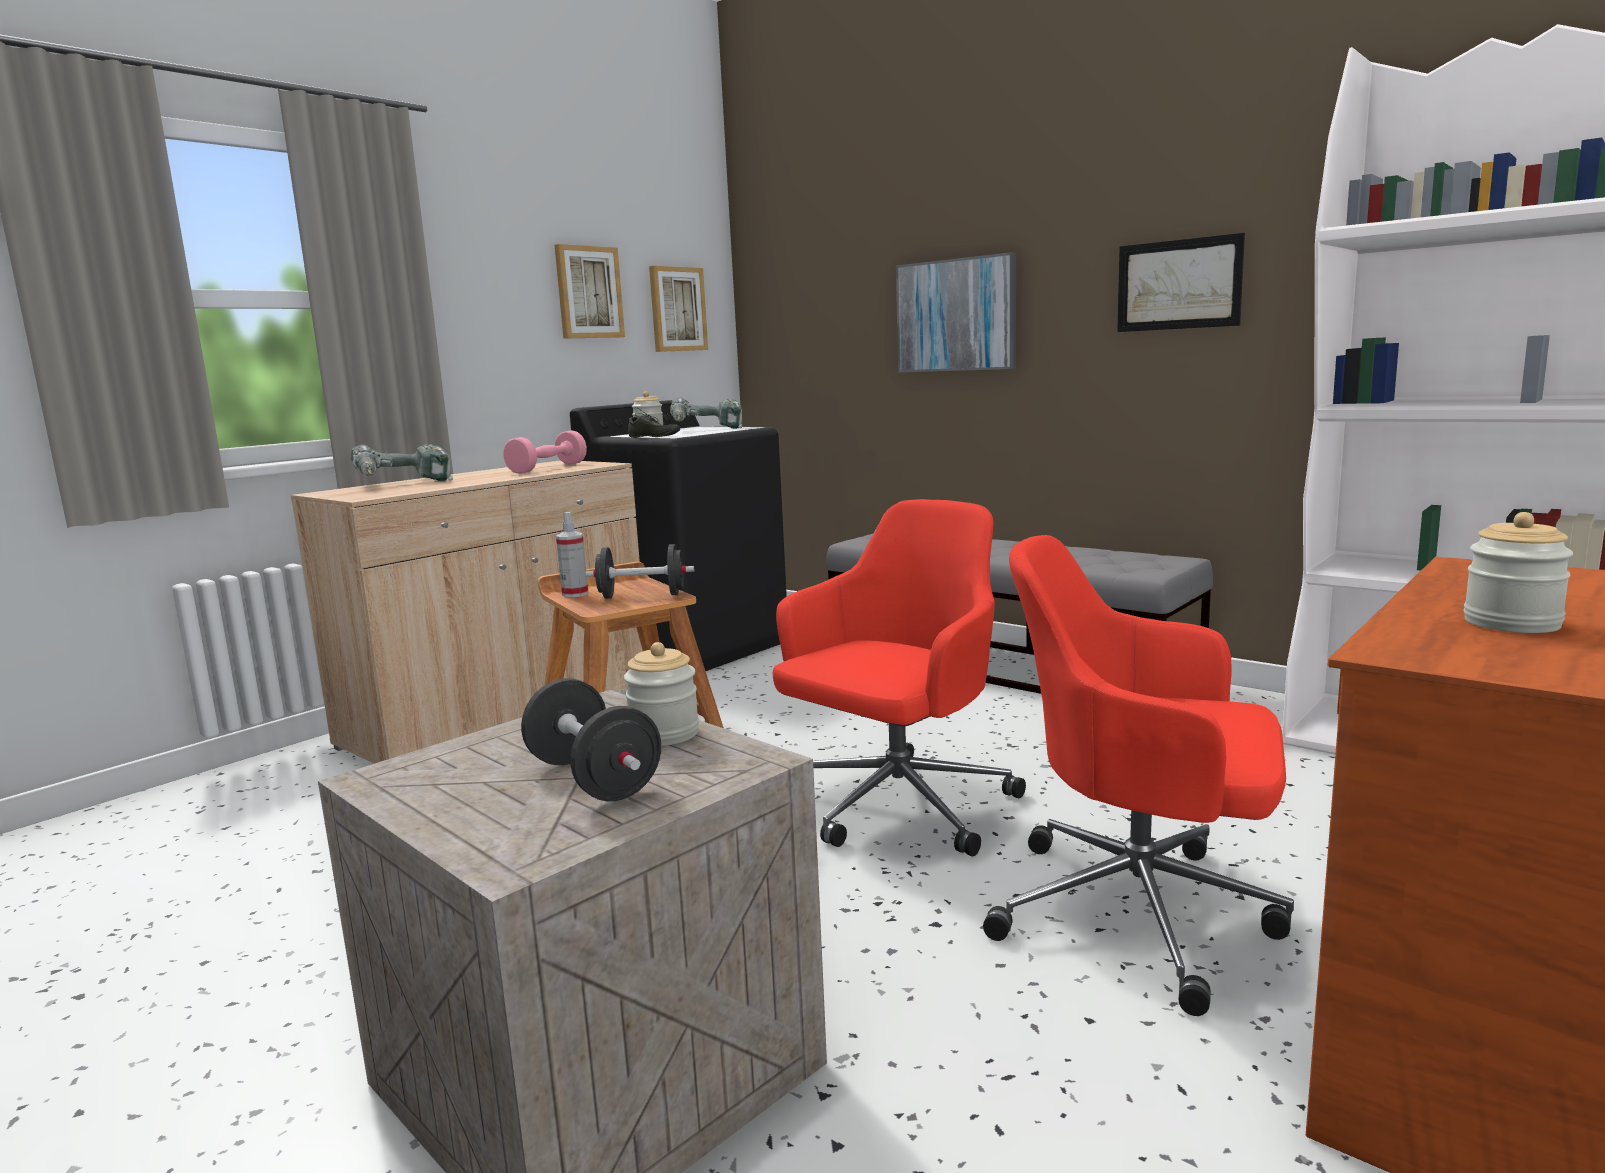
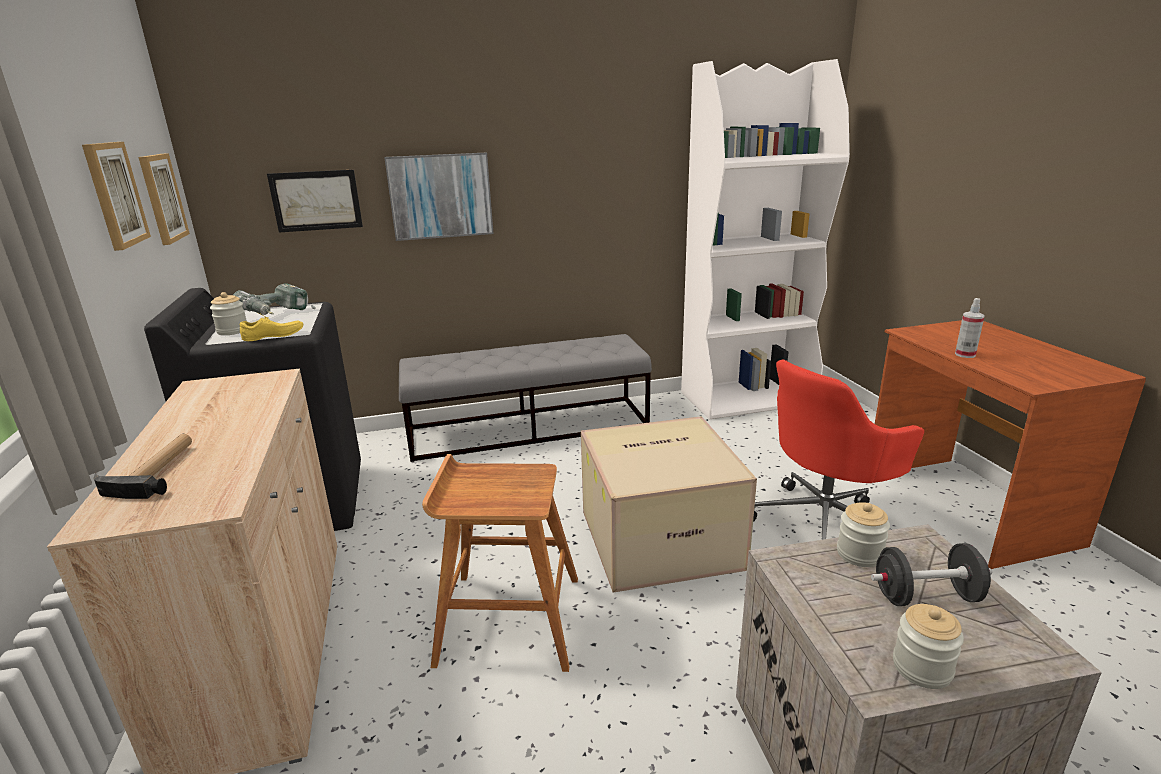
camera: 55 degrees left, 10 degrees up
(404, 484) = (156, 471): power drill -> hammer
(548, 468) = (237, 397): pink dumbbell -> none
(575, 594) = (465, 502): spray bottle -> spray bottle (965, 354)
(642, 596) = (519, 480): black dumbbell -> none
(653, 437) = (274, 336): grey shoe -> yellow shoe
(895, 807) = (661, 537): red office chair -> cardboard box
(1178, 284) = (597, 178): picture -> picture (316, 200)
(1511, 623) = (1003, 359): jar -> jar (922, 668)

